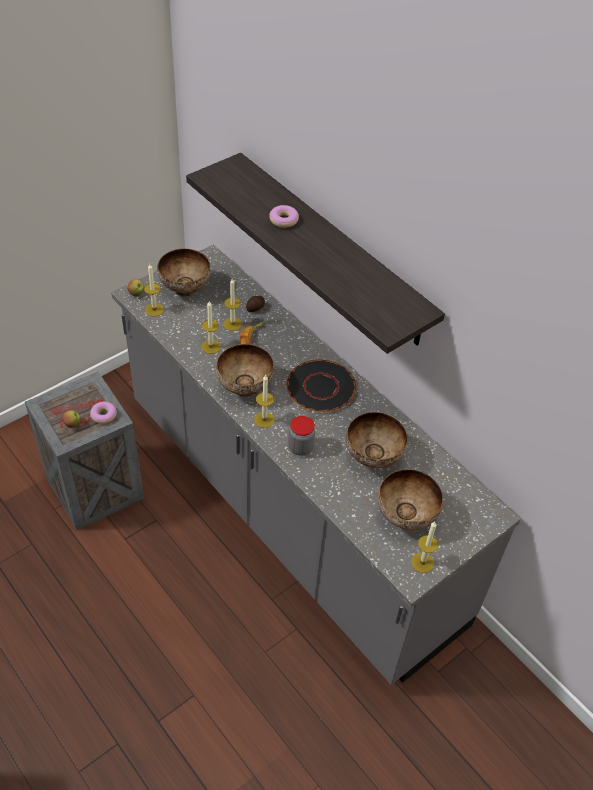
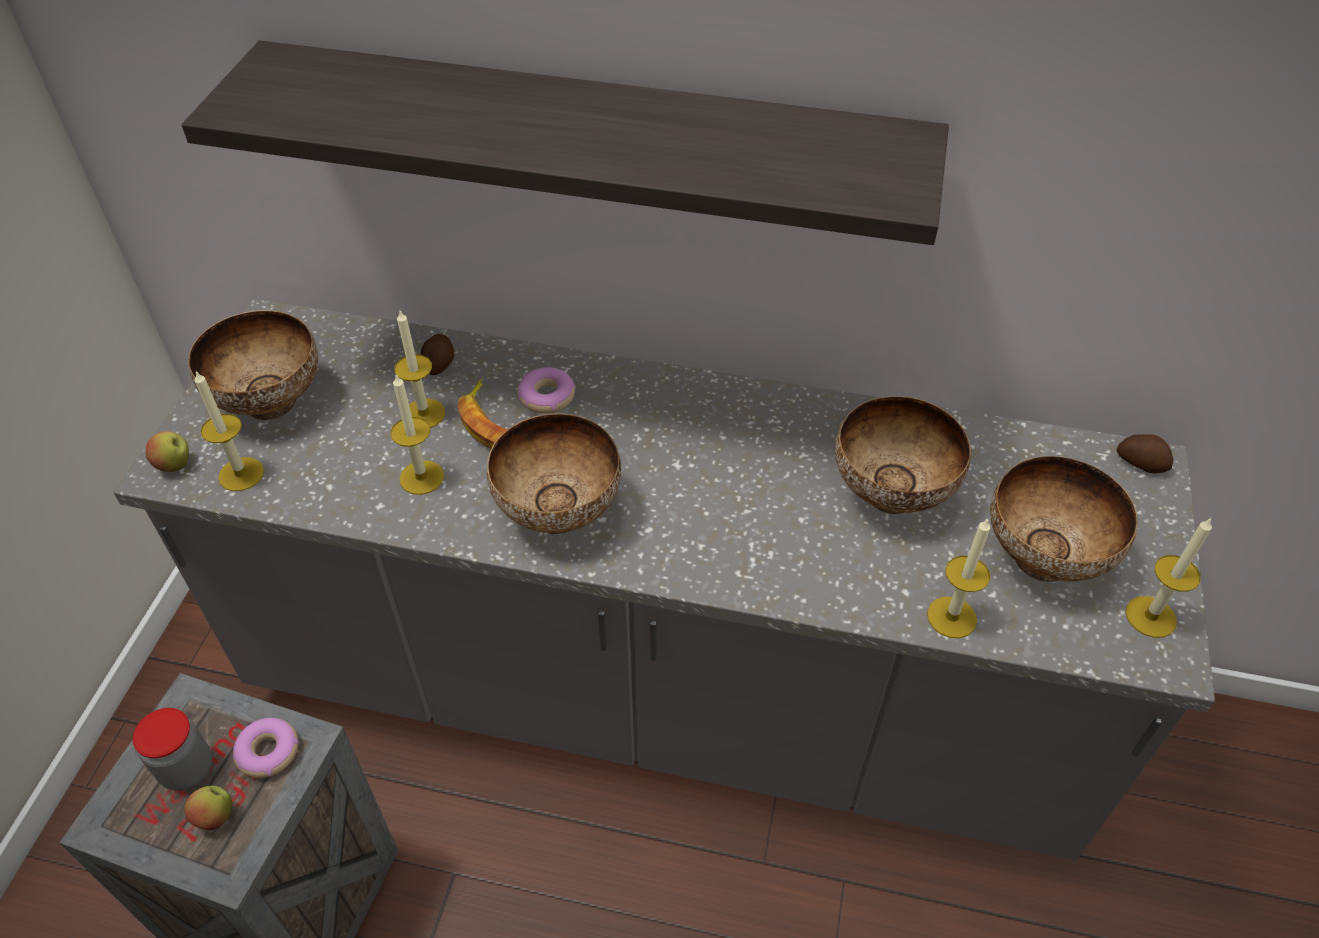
camera: 35 degrees left, 0 degrees up
(264, 419) = (650, 548): candle -> candle (951, 617)
(283, 220) = (482, 112): donut -> donut (546, 397)
(300, 447) = (763, 556): jar -> jar (187, 769)
(320, 387) = (687, 430): black plate -> none
(491, 512) = (1141, 462): none -> potato

